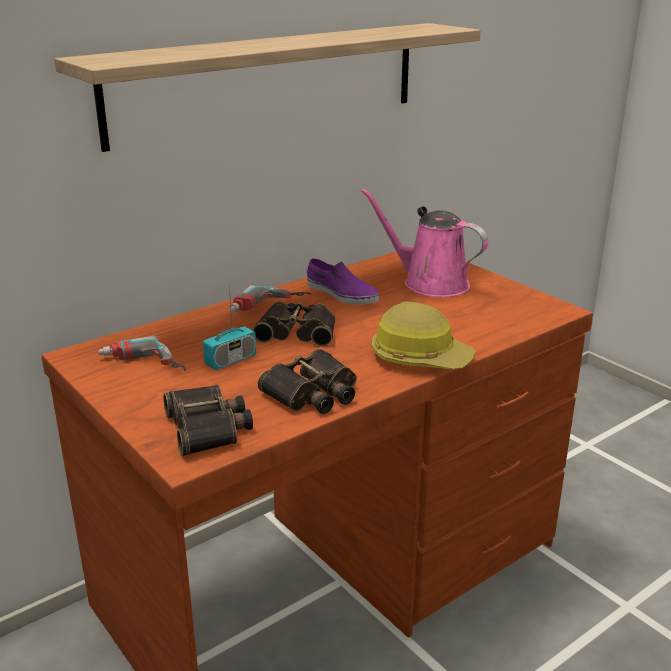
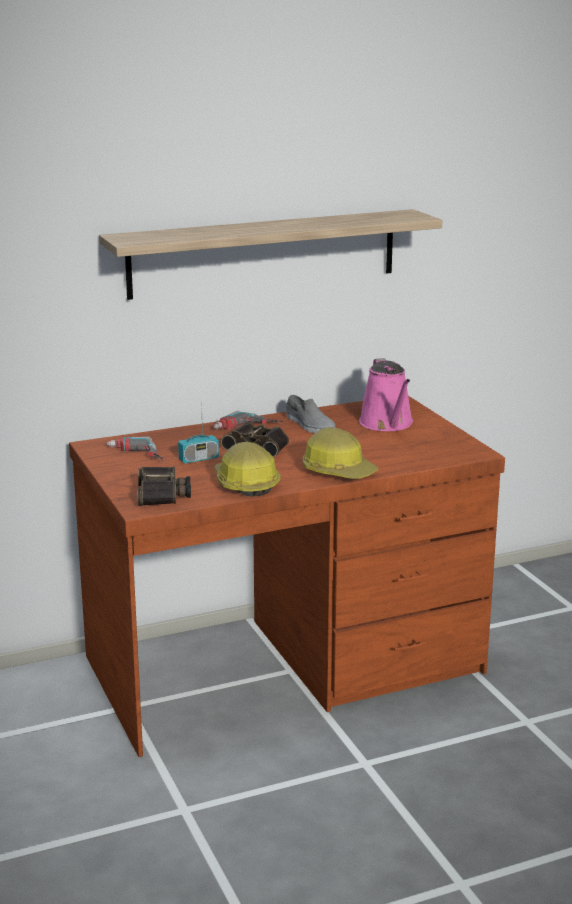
camera: 15 degrees right, 5 degrees down
(313, 393) = (245, 484): binoculars -> hard hat
(341, 293) = (309, 424): purple shoe -> grey shoe
(429, 283) = (387, 424): pink watering can -> pink watering can turned 150 degrees counterclockwise

